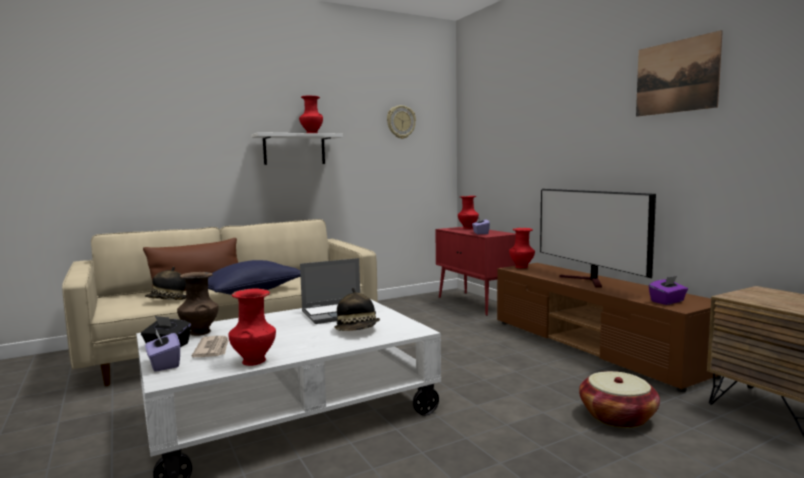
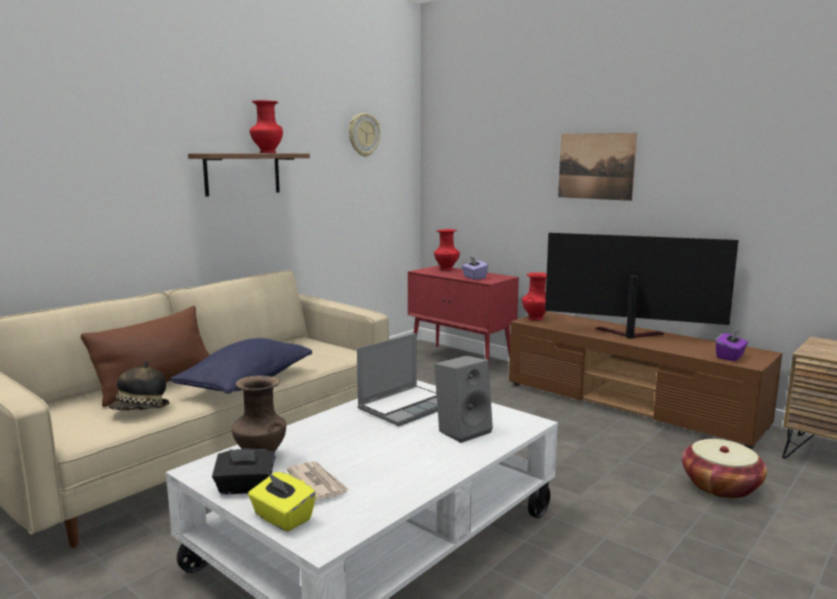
camera: 20 degrees left, 5 degrees up
(164, 364) = (282, 518): purple tissue box -> yellow tissue box
(254, 361) = (396, 494): red vase -> none
(294, 149) = (242, 174): white shelf -> brown shelf
(358, 330) = (463, 430): hat -> grey speaker
(588, 281) = (627, 334): television -> television turned 150 degrees clockwise
(676, 76) = (730, 115): picture -> picture (596, 166)

